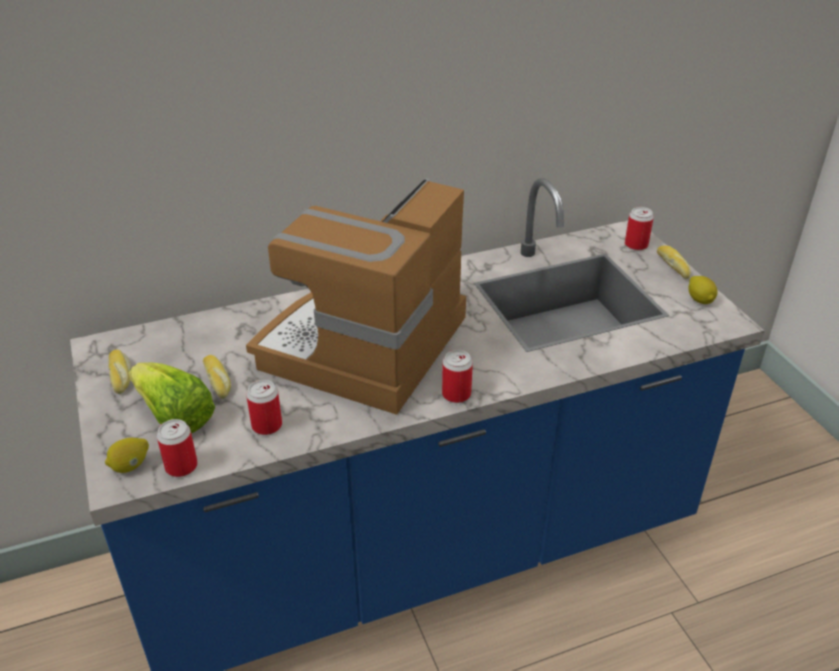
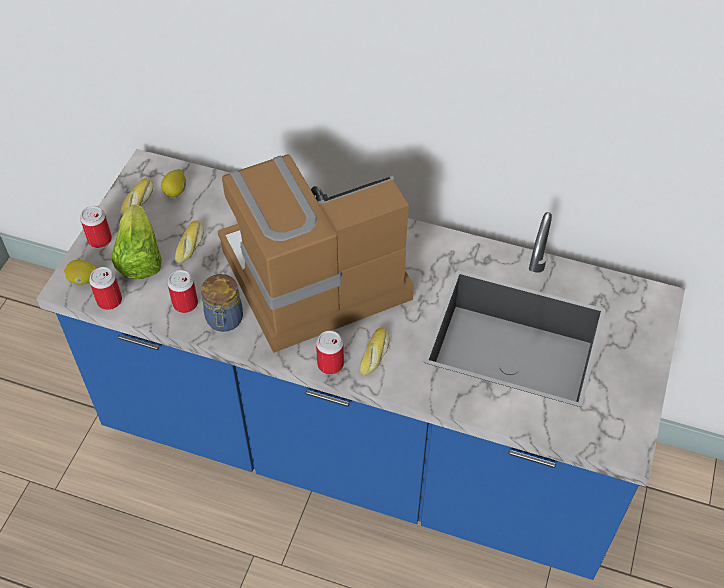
camera: 40 degrees right, 15 degrees up
(321, 416) = (224, 320): none -> jar
(636, 245) = (645, 317): can -> can (100, 239)
(674, 266) = (651, 362): bread -> bread (375, 355)
(700, 300) = (630, 410): lemon -> lemon (176, 191)

